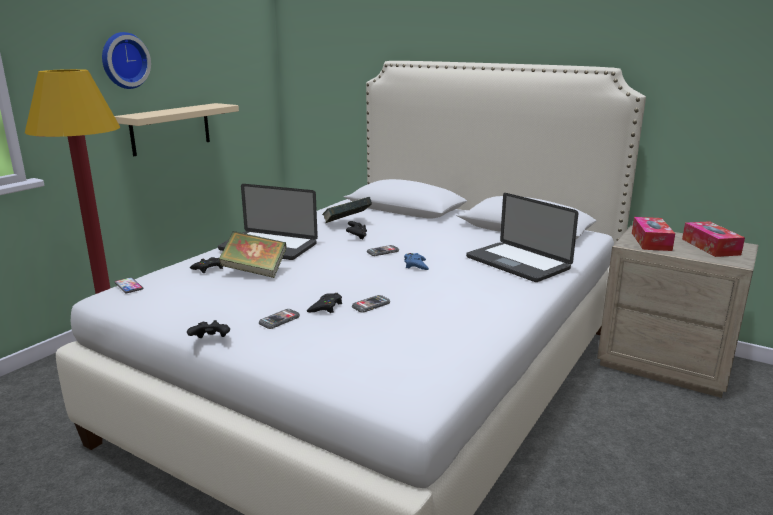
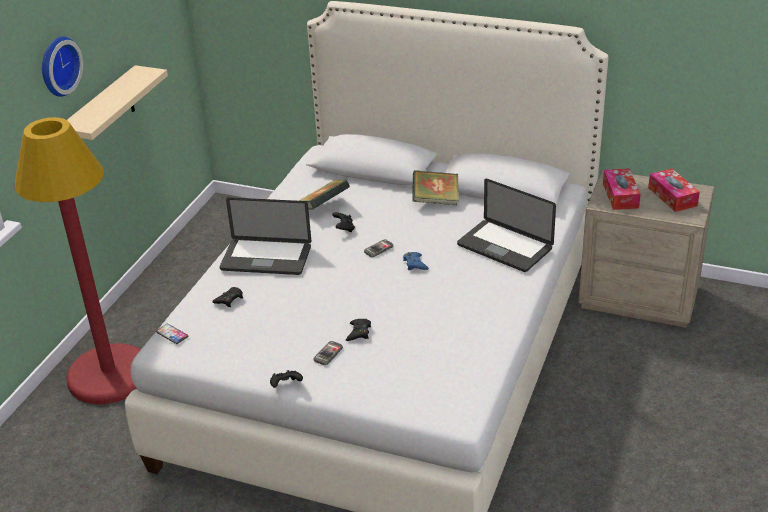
camera: 10 degrees left, 15 degrees up
(254, 271) = (275, 298): book -> book (435, 200)
(371, 305) = (395, 323): phone -> none

